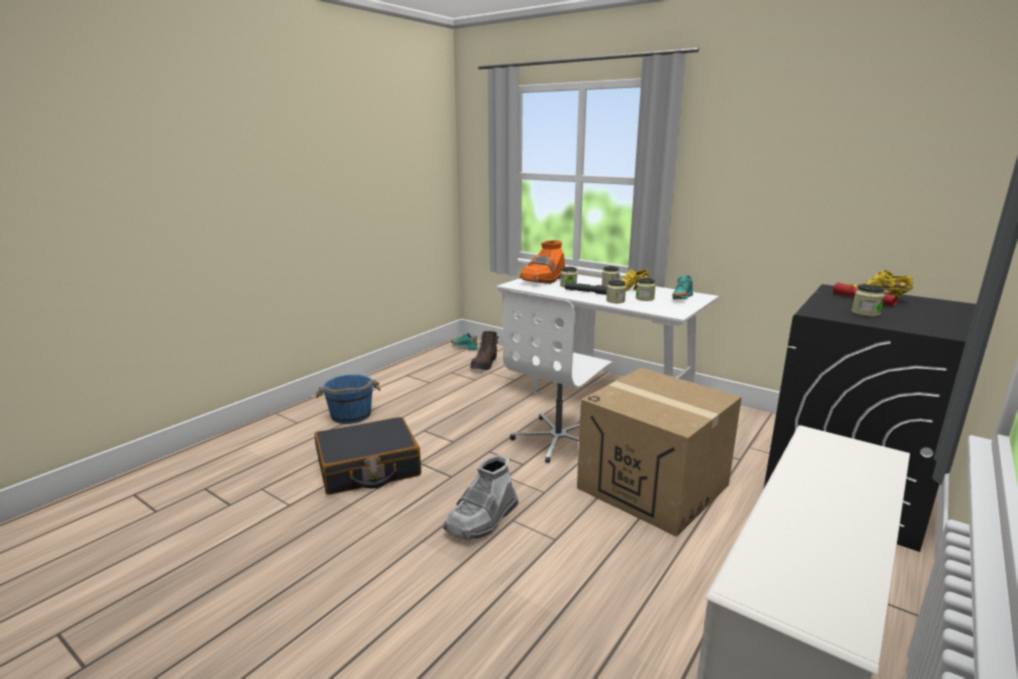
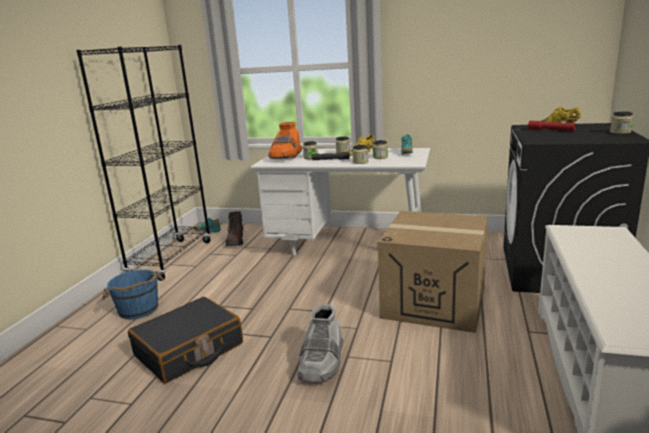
camera: 20 degrees left, 0 degrees up
(412, 370) = (172, 259): none -> black bookcase
(559, 439) = (339, 285): white office chair -> none
(865, 313) = (564, 137): jar -> jar (620, 132)

